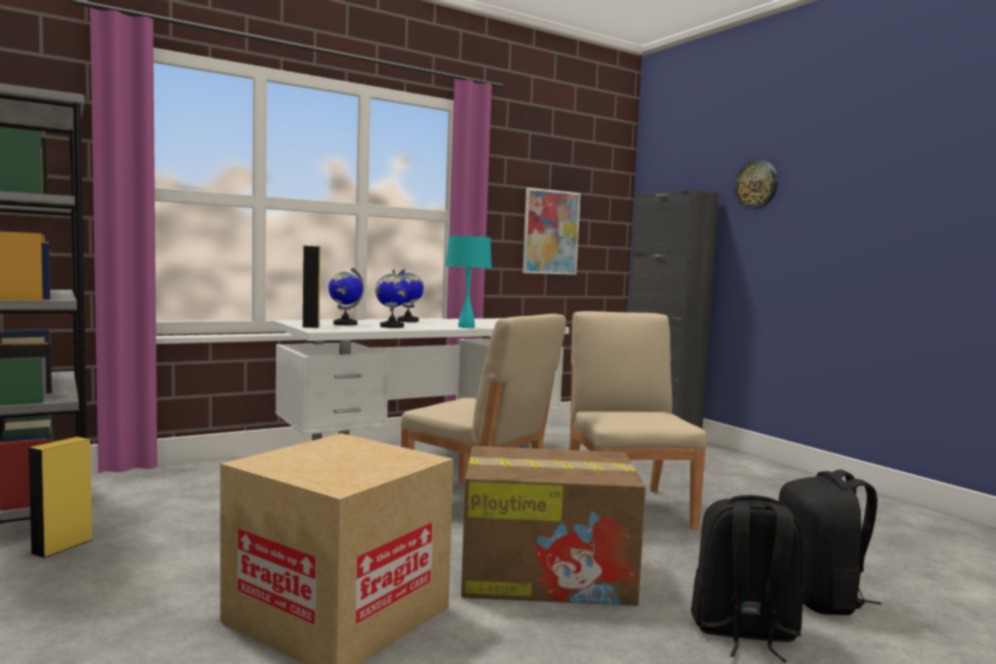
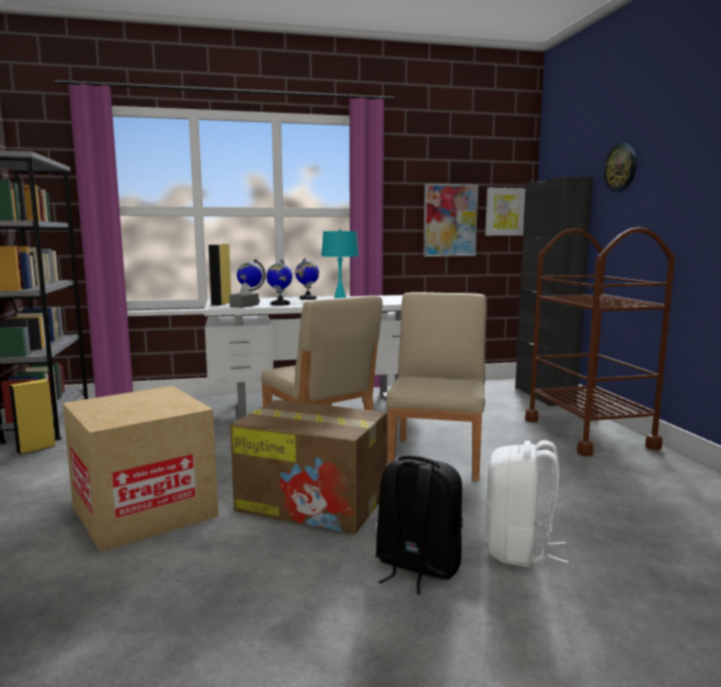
camera: 20 degrees right, 5 degrees up
(351, 328) = (244, 306): none -> grey tissue box
(604, 226) = (504, 212): none -> picture
(746, 469) = (588, 433): none -> brown cart
(819, 598) = (519, 550): black backpack -> white backpack

